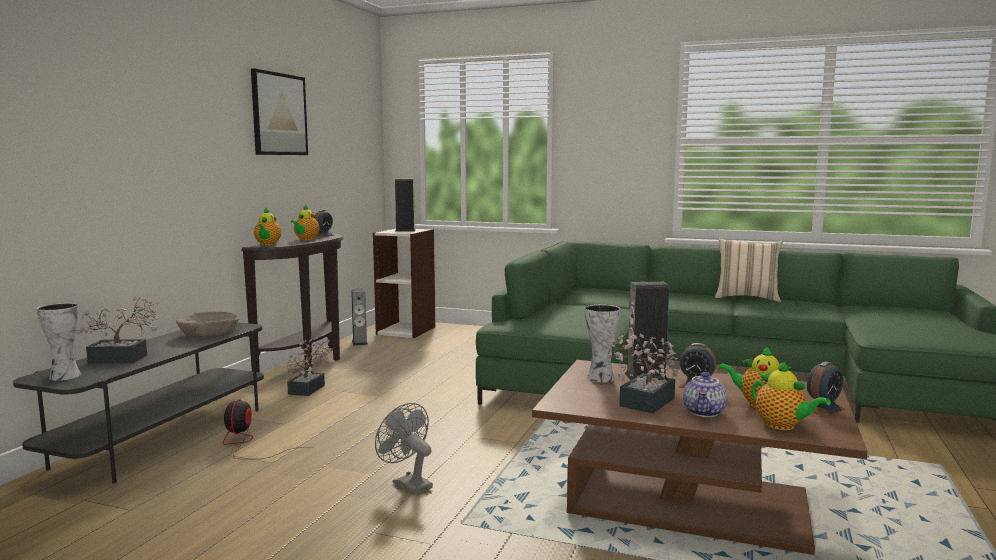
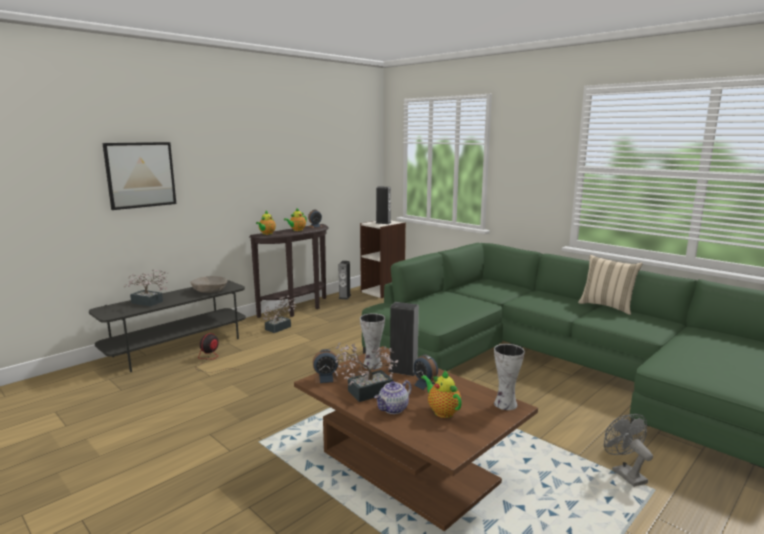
camera: 25 degrees right, 5 degrees up
(63, 376) = (111, 310): vase -> vase (504, 404)
(279, 114) = (285, 147): picture -> picture (140, 175)
(407, 484) = (260, 407): grey fan -> grey fan (624, 473)
(783, 426) = (428, 433): teapot -> none
(822, 408) = (483, 426): alarm clock -> alarm clock (326, 378)

